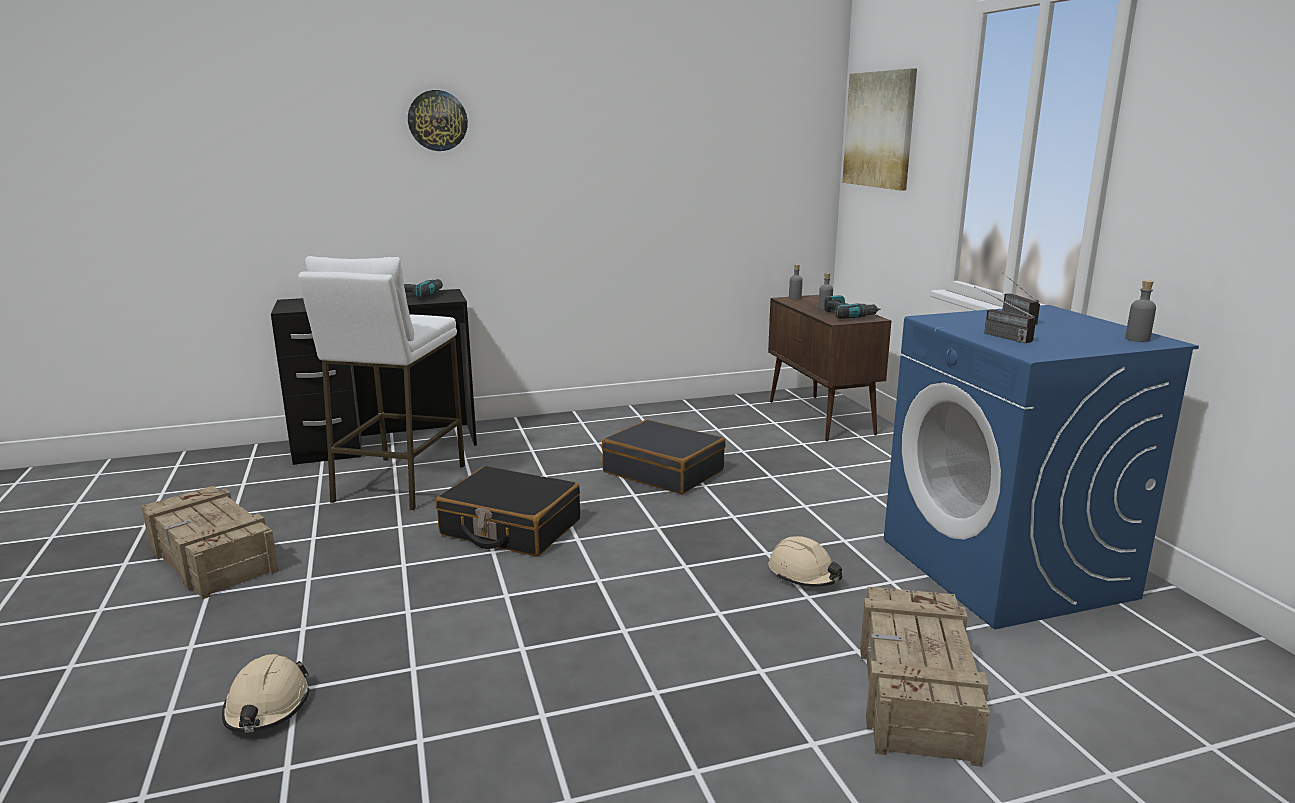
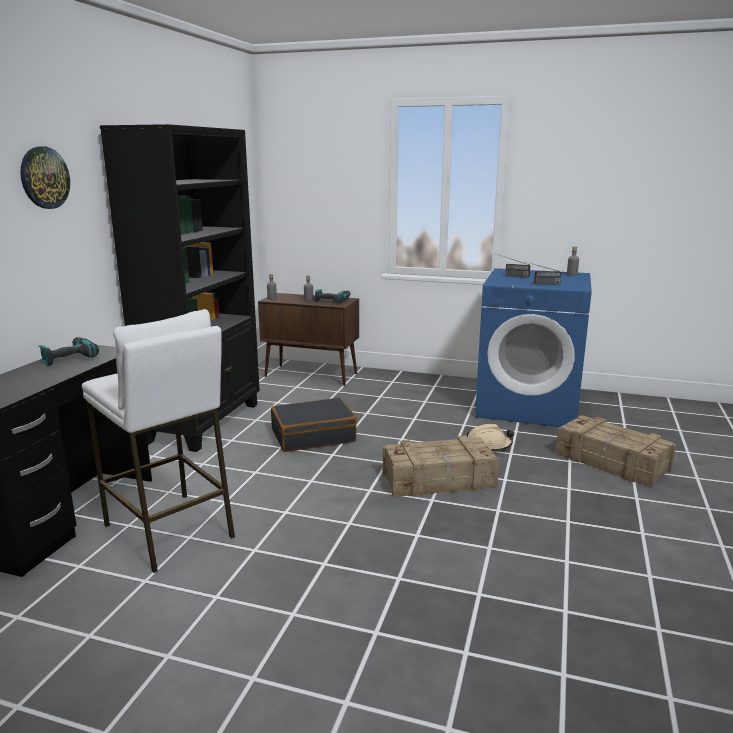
camera: 55 degrees left, 0 degrees up
(211, 559) = (178, 666): crate -> crate (439, 480)
(267, 707) = (480, 671): beige hard hat -> none
(510, 528) = (322, 507): black suitcase -> none
(616, 420) = (205, 422): none -> black bookcase
(879, 129) = (303, 176): picture -> none

